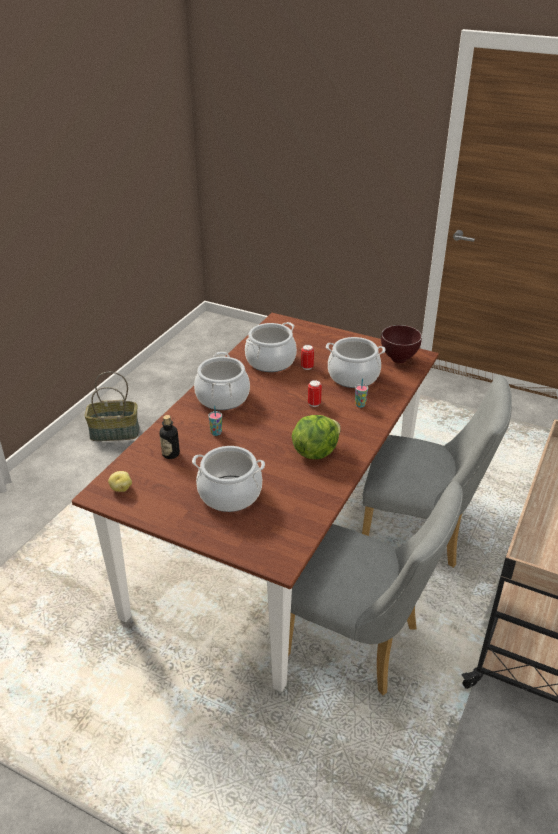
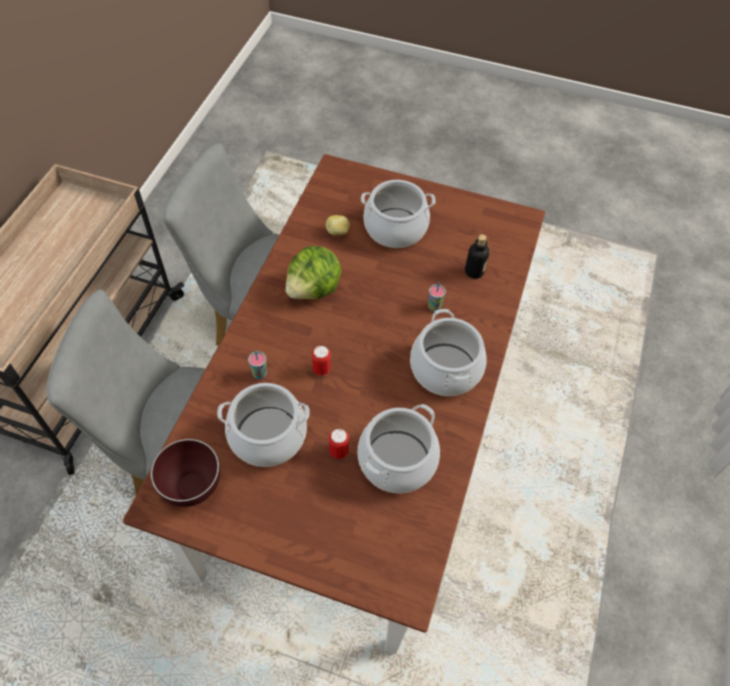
camera: 170 degrees right, 20 degrees up
(114, 433) = (643, 609): basket -> none
(121, 488) = (505, 226): potato -> potato (338, 232)

